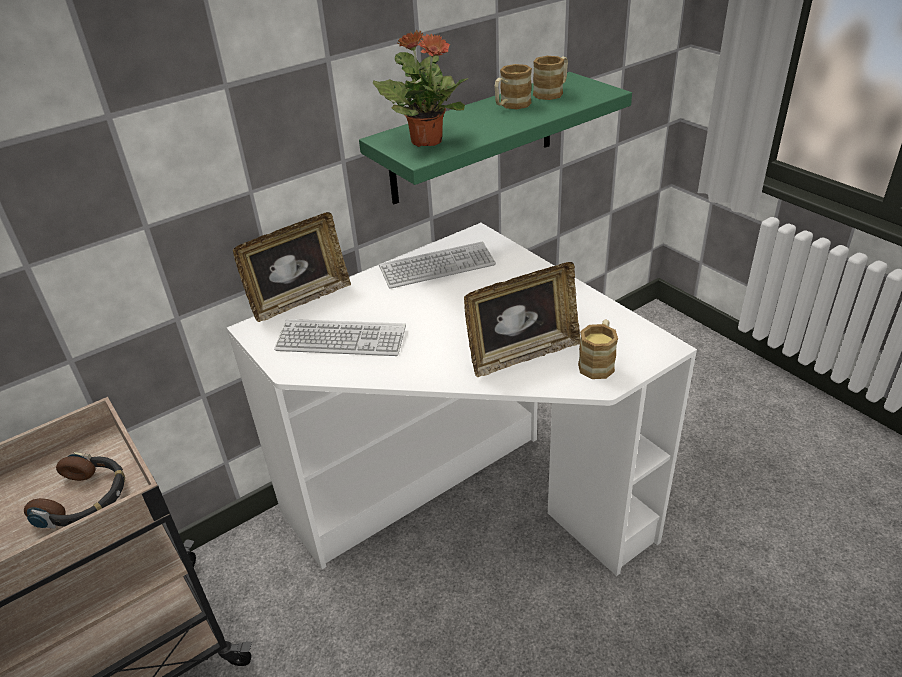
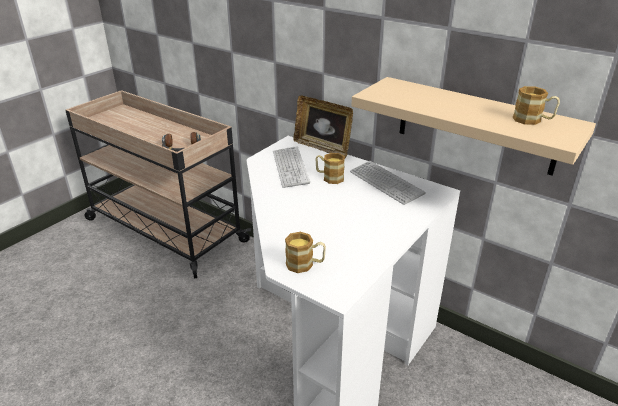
camera: 70 degrees right, 5 degrees down
(426, 140) = (398, 93): potted plant -> none
(473, 138) = (475, 125): green shelf -> beige shelf
(511, 105) = (487, 109): mug -> mug (329, 177)
(522, 354) = (301, 231): picture frame -> none

